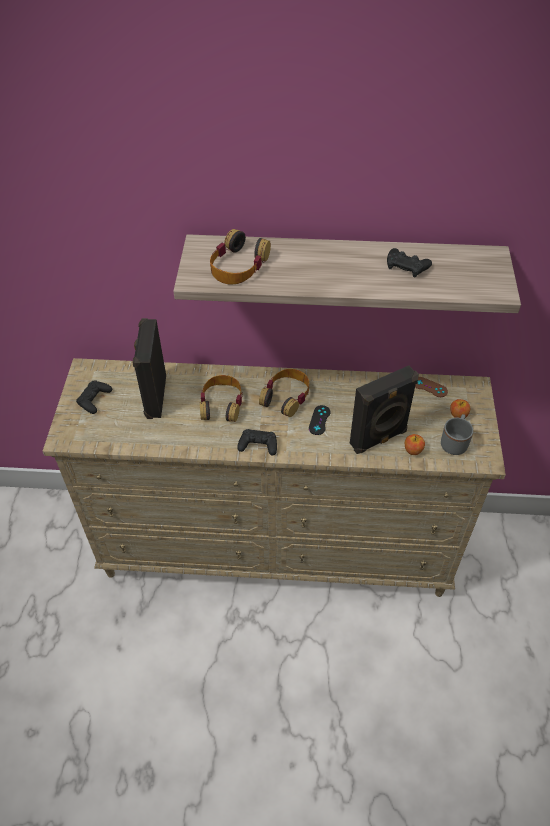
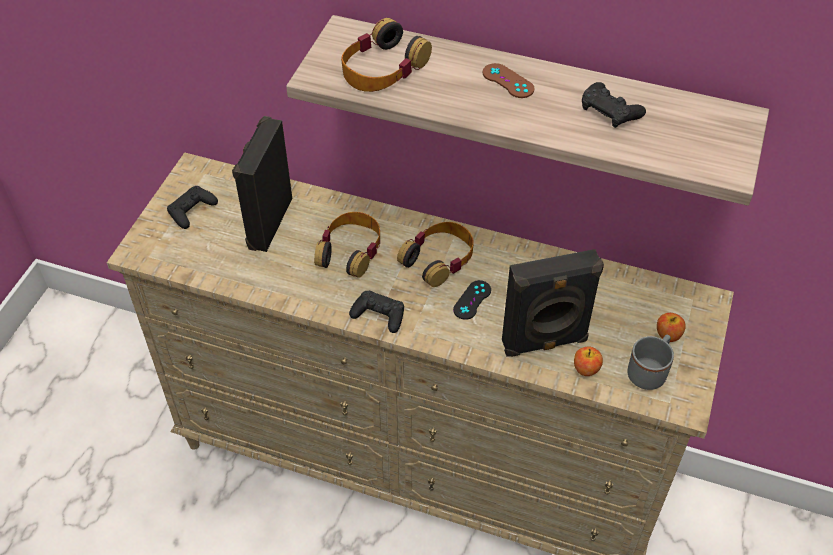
camera: 15 degrees right, 0 degrees up
(429, 387) = (641, 288): brown game controller -> brown game controller (508, 81)

